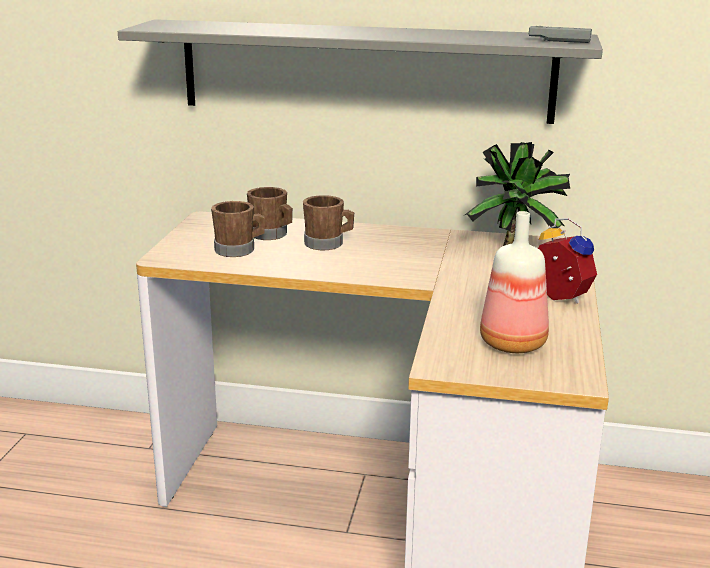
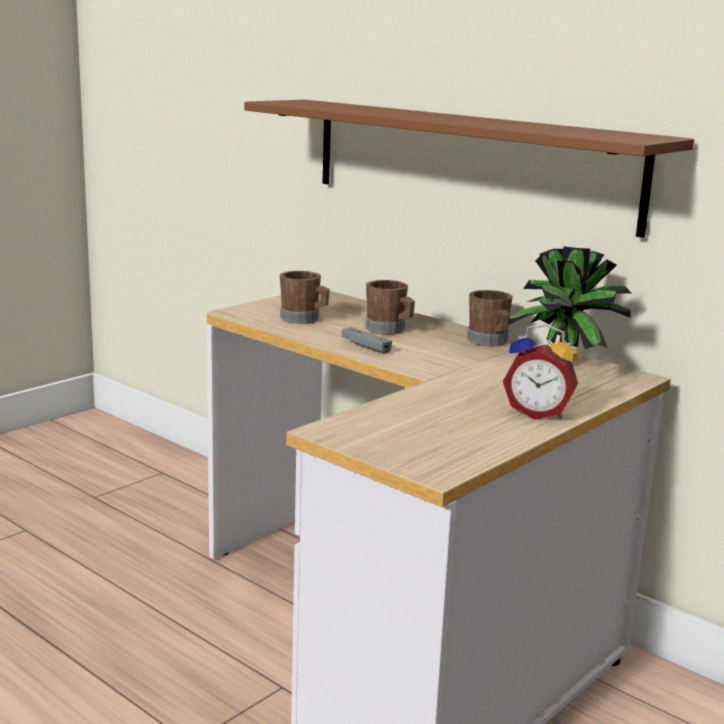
camera: 30 degrees right, 5 degrees down
(271, 235) = (350, 314): brown mug -> brown mug (490, 342)
(365, 71) = (468, 162): grey shelf -> brown shelf
(513, 343) = (425, 433): bottle -> none
(557, 298) = (538, 413): alarm clock -> alarm clock turned 120 degrees clockwise
(559, 41) = (619, 137): grey game controller -> grey game controller (365, 346)

